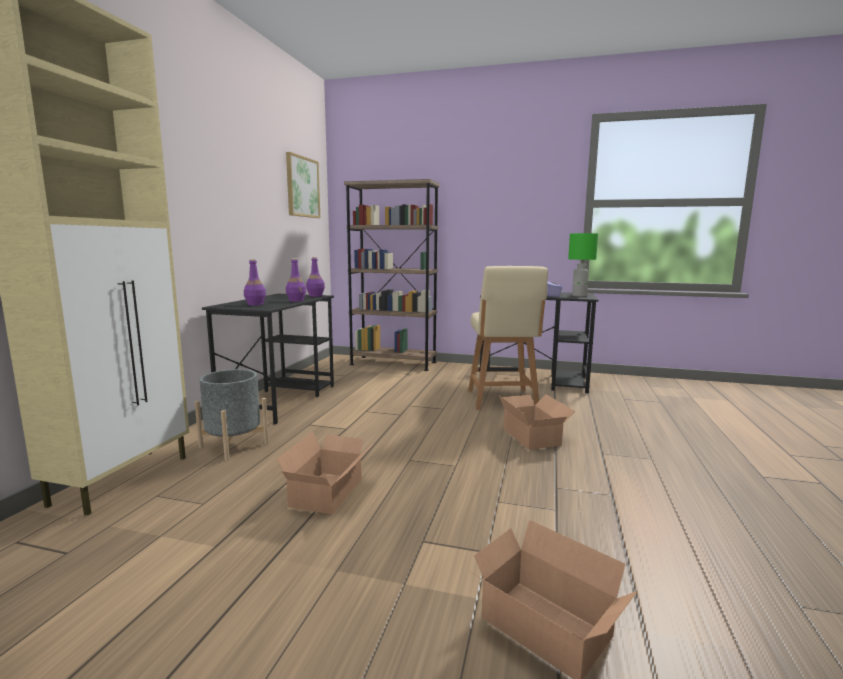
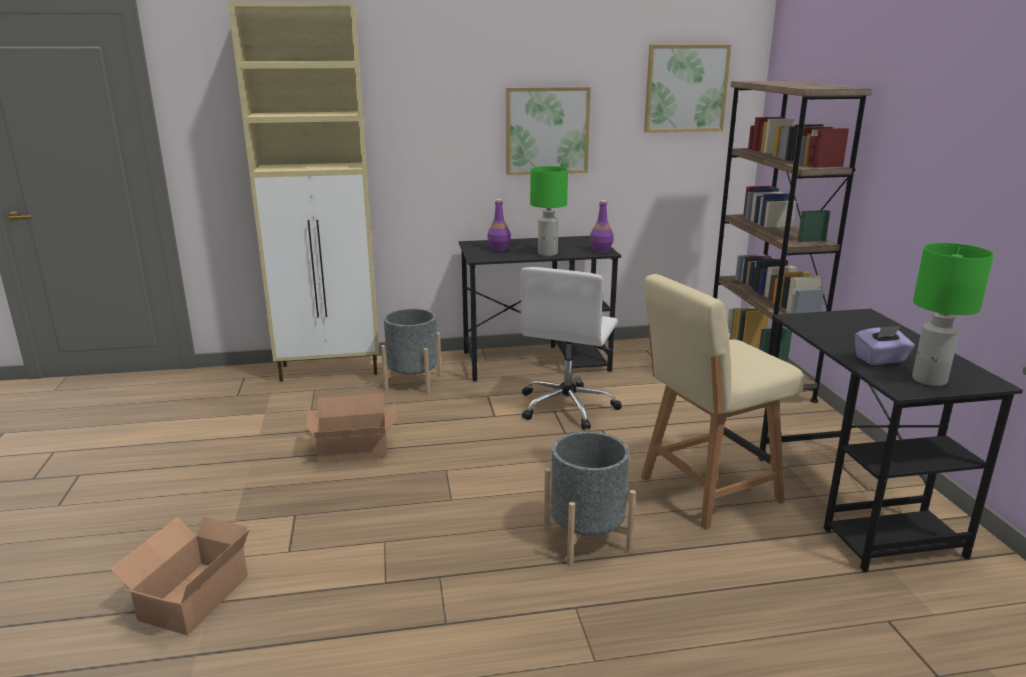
camera: 65 degrees right, 10 degrees up
(244, 207) = (547, 130): none -> picture
(296, 300) = (548, 254): purple bottle -> green table lamp
(365, 406) = (568, 406): none -> white office chair
(532, 436) = (586, 538): cardboard box -> grey planter

